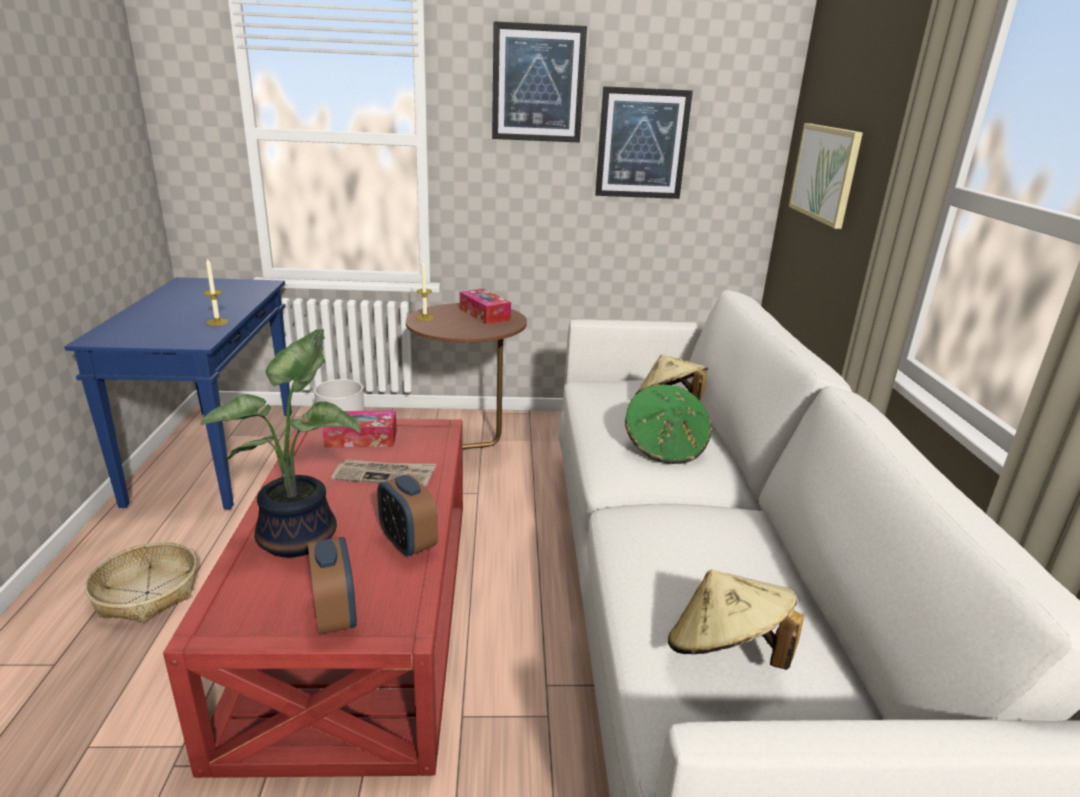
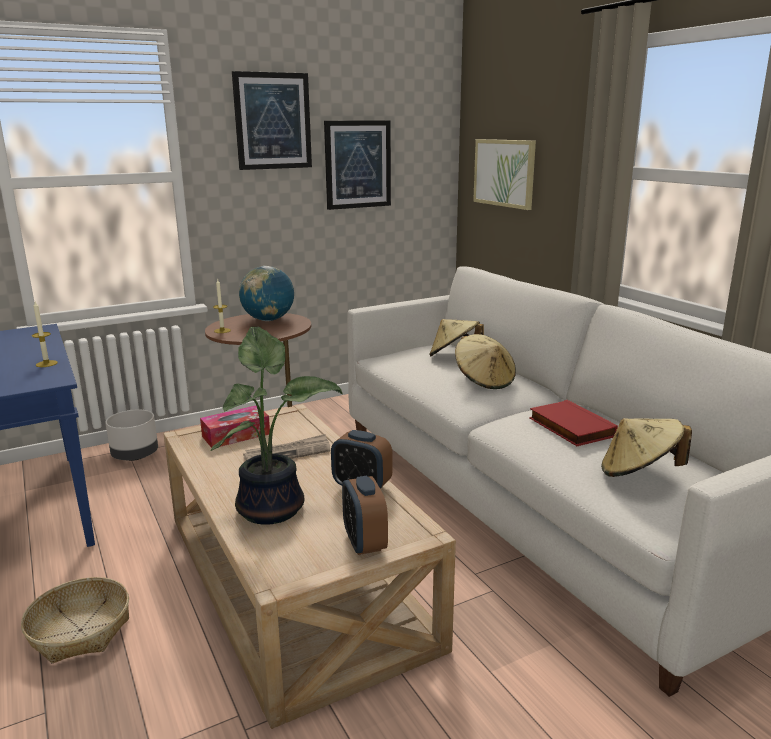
camera: 25 degrees left, 5 degrees down
(335, 616) = (364, 542): alarm clock -> alarm clock turned 150 degrees counterclockwise
(363, 612) = (295, 577): red coffee table -> beige coffee table
(484, 314) = (268, 320): tissue box -> globe
(665, 447) = (484, 381): green hat -> beige hat
(699, 548) = (569, 427): none -> red book

